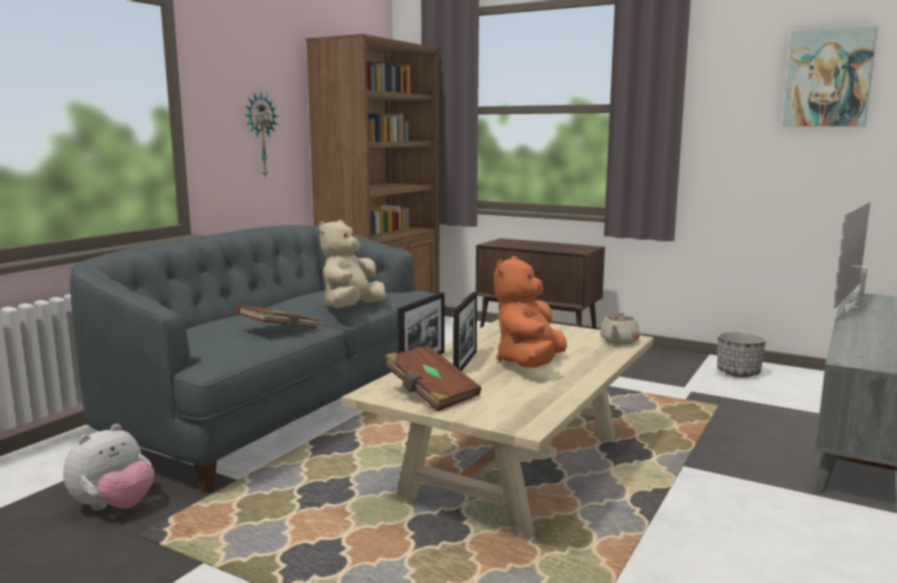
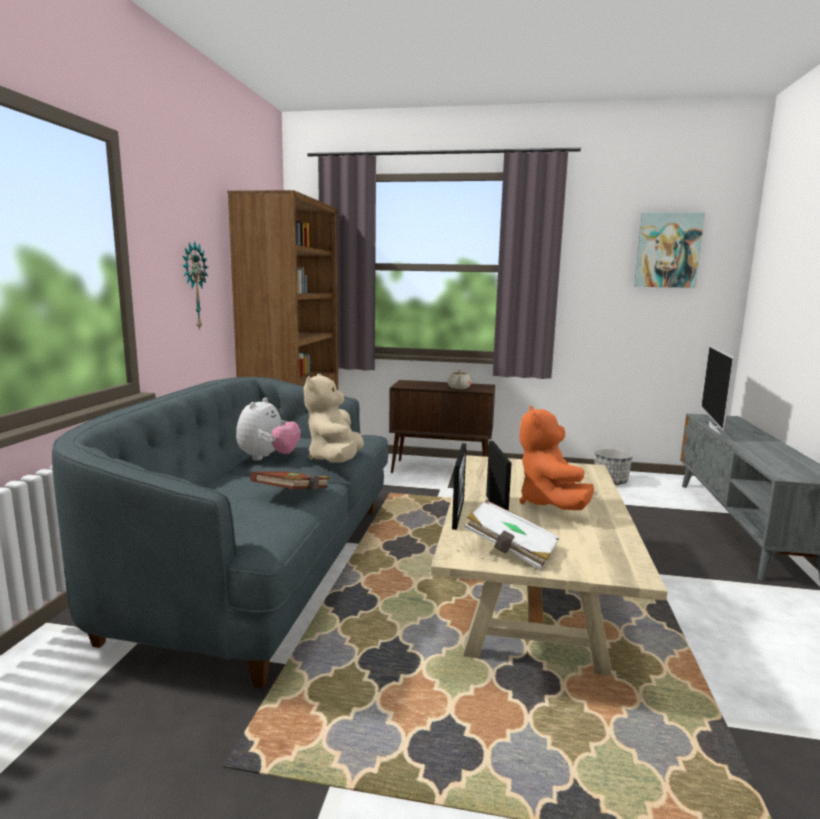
camera: 20 degrees left, 0 degrees up
(114, 507) = (164, 732): plush toy -> plush toy (268, 458)
(430, 394) = (510, 550): brown book -> white book
(619, 341) = (587, 472): beige teapot -> beige teapot (459, 388)

